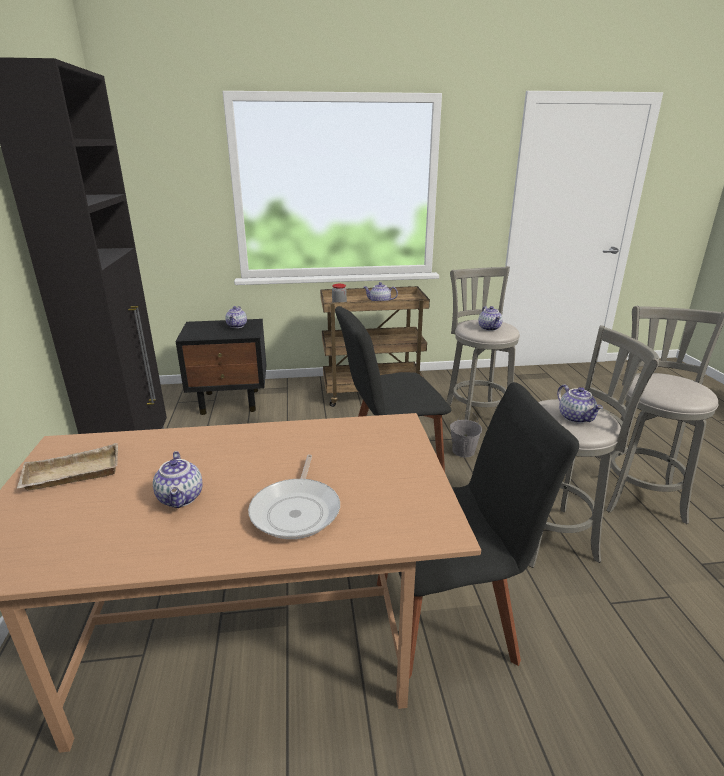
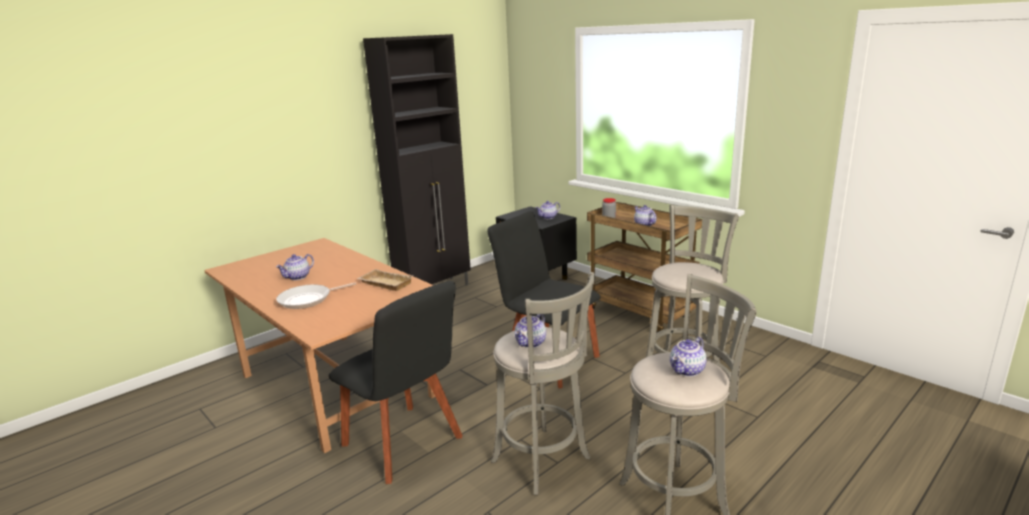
camera: 55 degrees right, 5 degrees down
(71, 475) = (297, 254): beige tray -> beige tray (384, 284)
(463, 451) = (611, 383): grey bucket -> none
(490, 328) = (680, 273): teapot -> teapot (687, 371)

